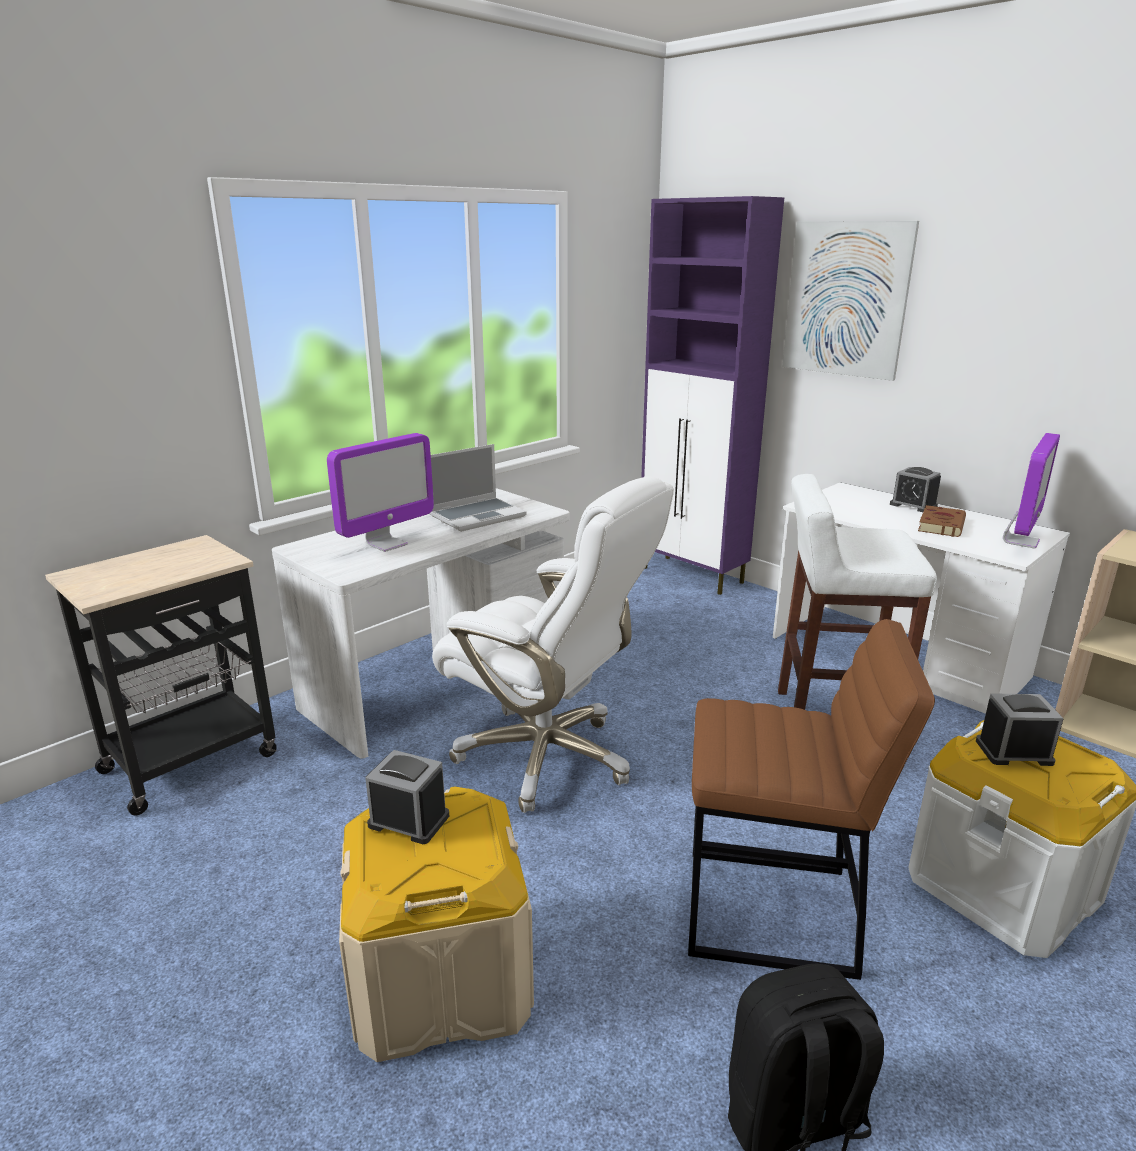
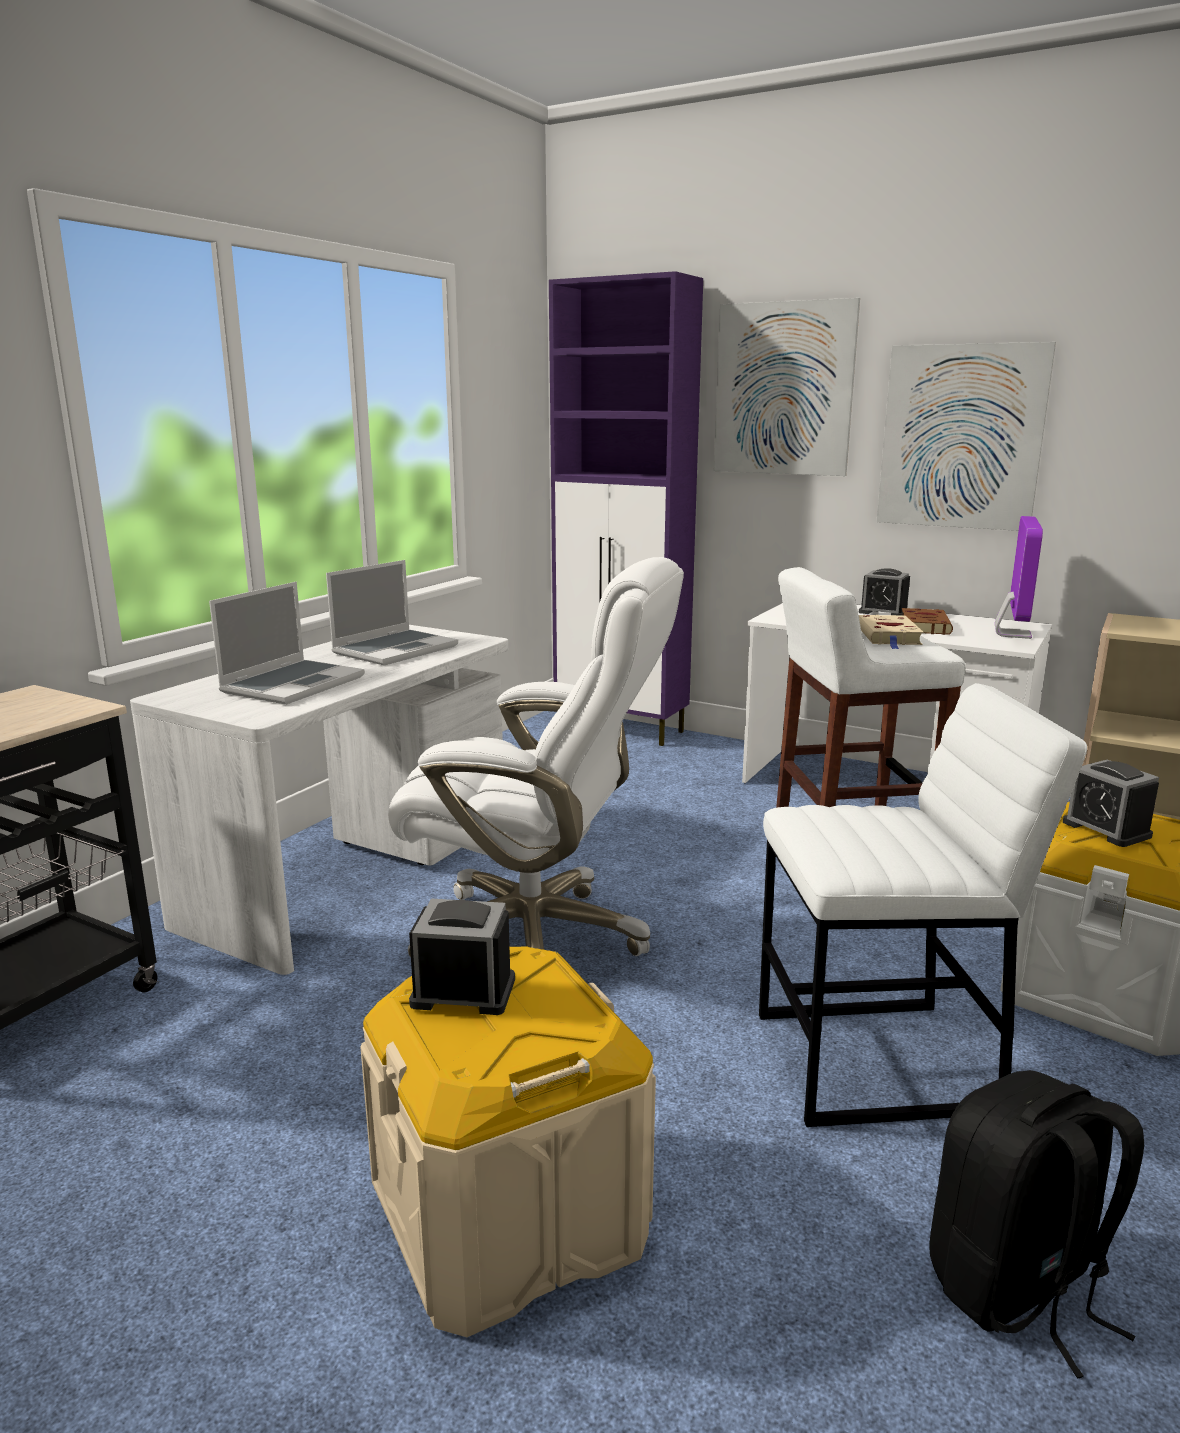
camera: 15 degrees left, 5 degrees down
(387, 544) = (293, 684): monitor -> laptop
(775, 911) = (881, 1060): brown chair -> white chair
(881, 542) = (888, 636): none -> beige book
(1000, 354) = (961, 437): none -> picture
(1014, 752) = (1106, 829): alarm clock -> alarm clock turned 105 degrees counterclockwise

